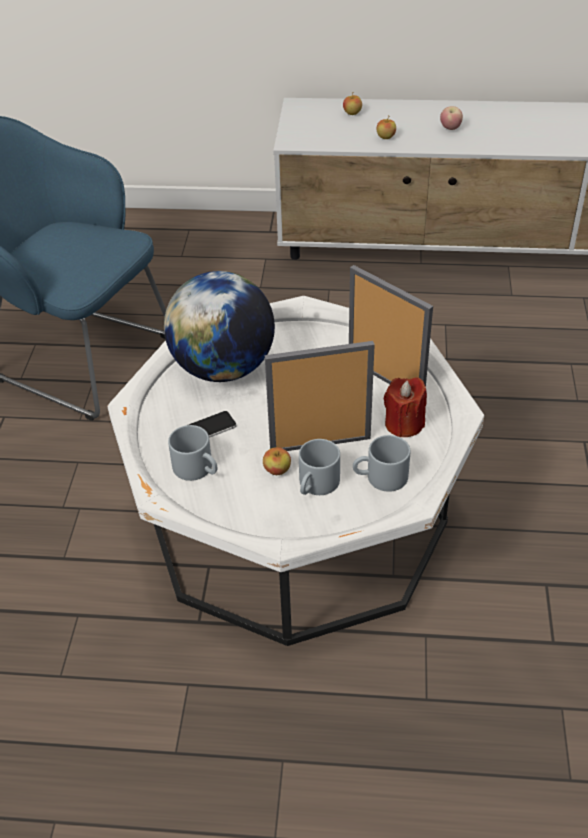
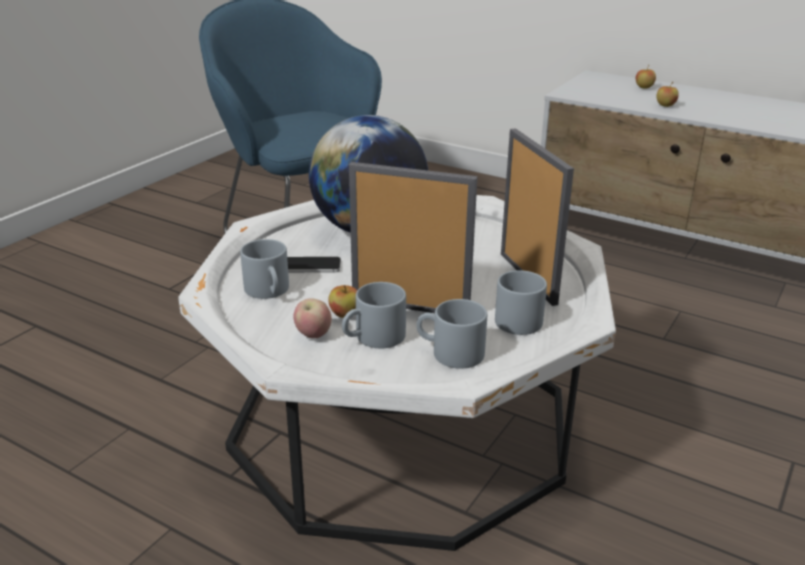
camera: 25 degrees right, 15 degrees down
(404, 424) = (517, 317): red candle -> grey mug
(450, 128) = (741, 111): apple -> apple (313, 335)

